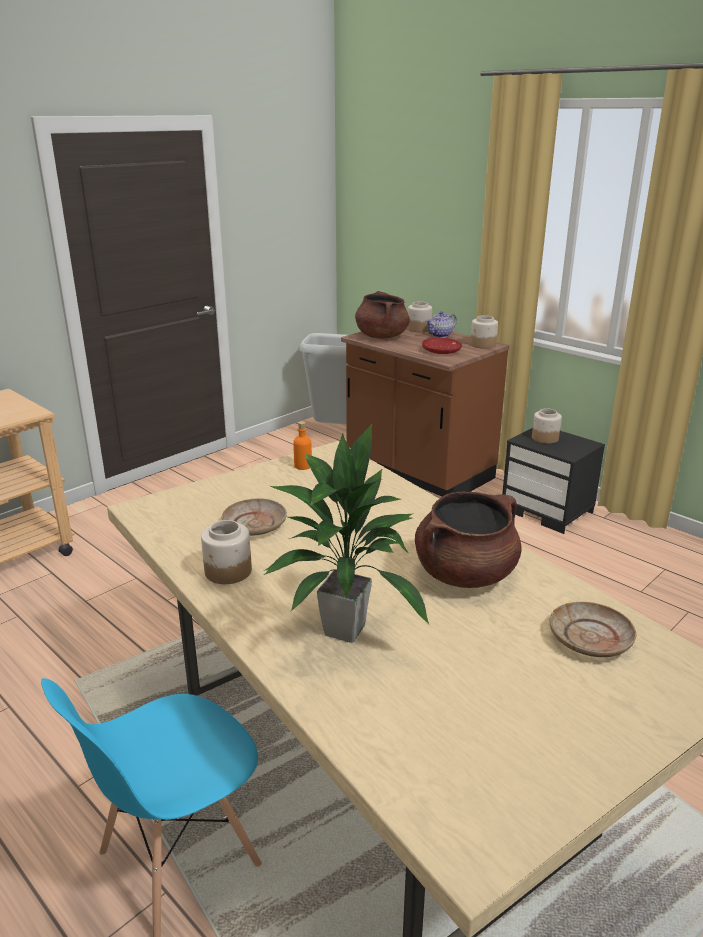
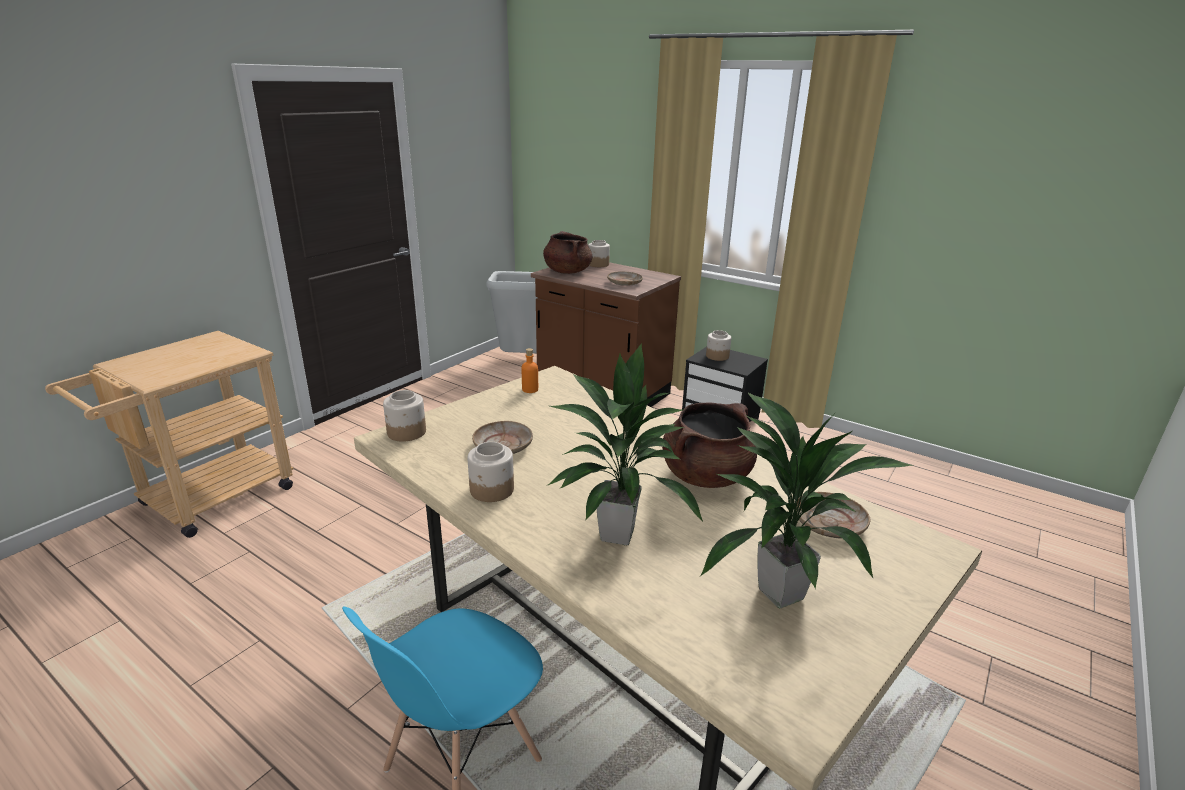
camera: 10 degrees left, 0 degrees up
(440, 335) = (619, 269): teapot -> none
(441, 351) = (624, 283): red plate -> beige plate
(483, 345) = (658, 277): jar -> jar (406, 432)
(505, 710) = (780, 592): none -> potted plant

